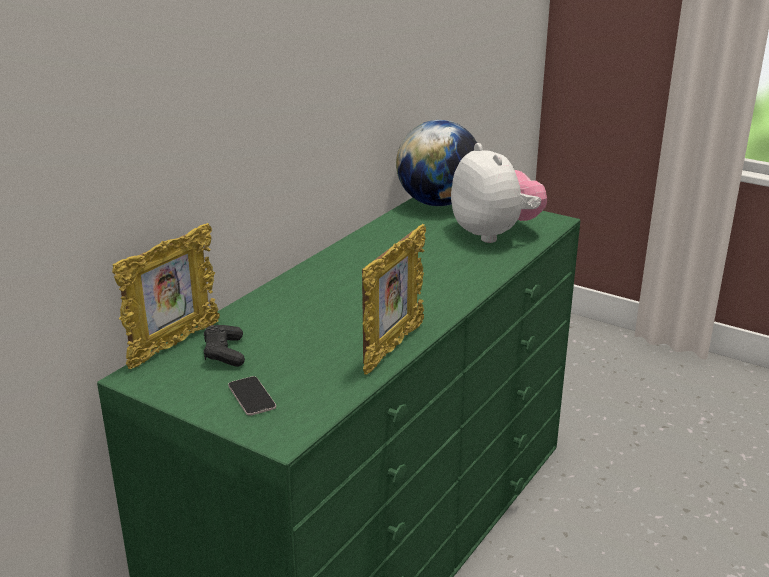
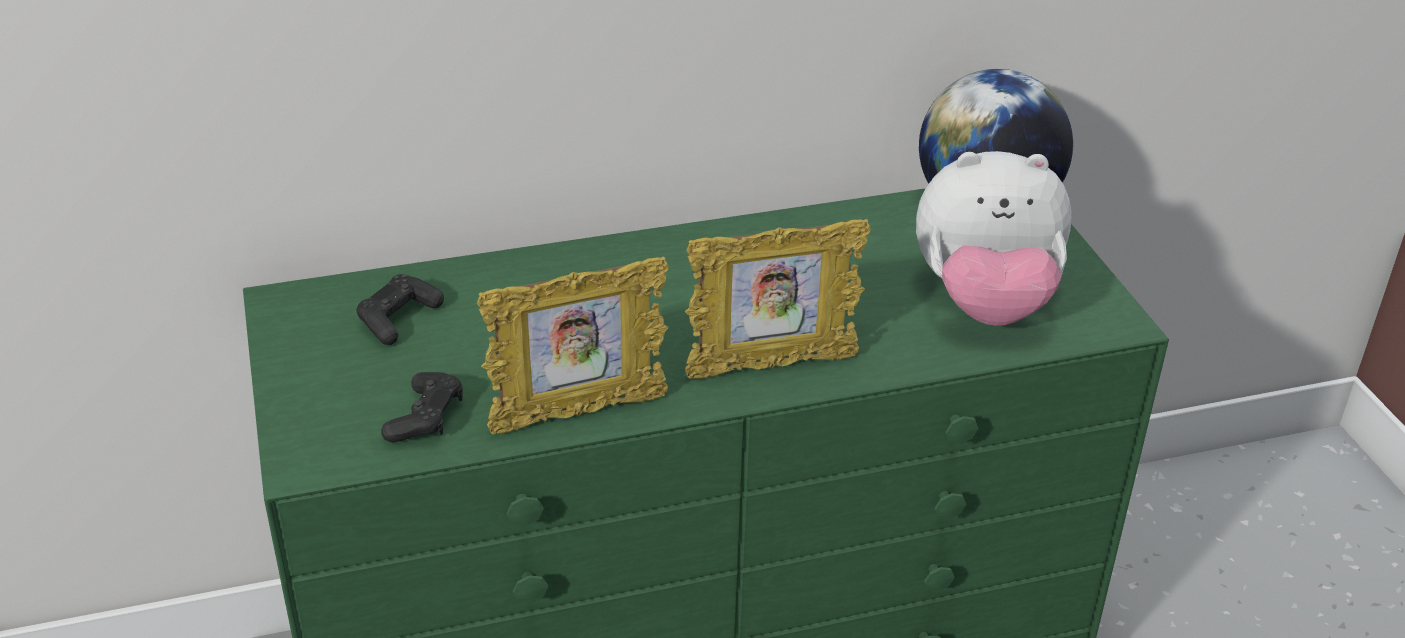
camera: 40 degrees right, 10 degrees up
(174, 345) = (367, 279): picture frame -> picture frame (771, 366)
(251, 396) = (346, 392): phone -> none
(317, 386) = (425, 418): none -> black game controller
(494, 234) = (985, 303): plush toy -> plush toy turned 75 degrees clockwise

